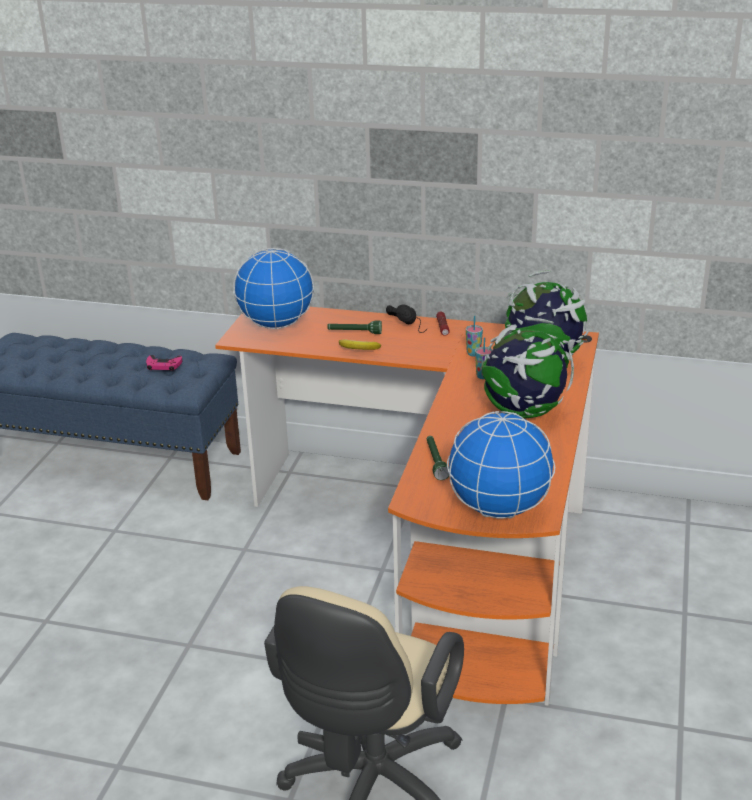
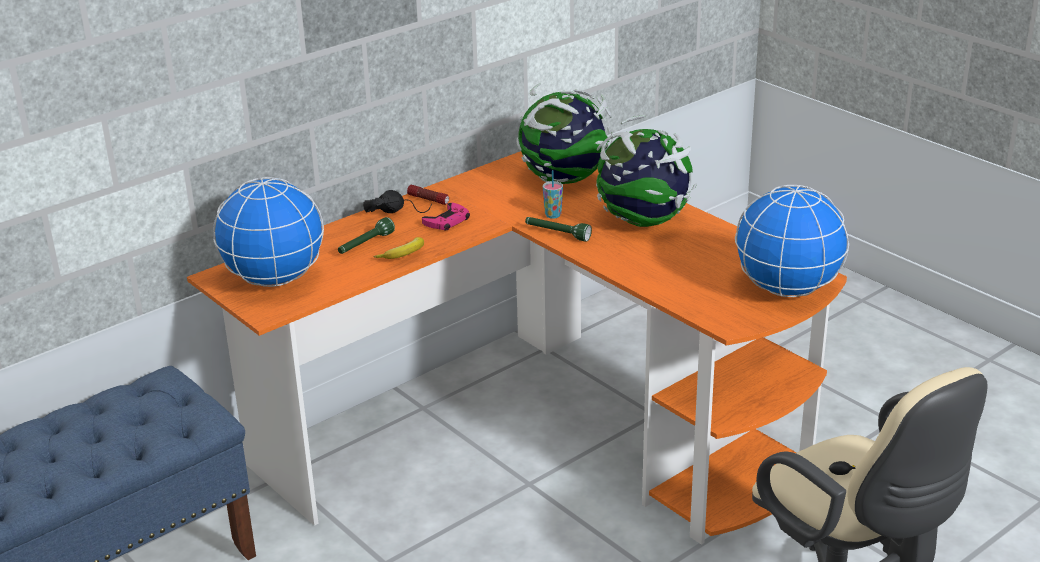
camera: 55 degrees left, 0 degrees up
(163, 366) = (129, 415): pink game controller -> pink game controller (447, 221)
(435, 462) = (676, 290): green flashlight -> green flashlight (557, 234)
(473, 353) = (503, 204): cup -> none

